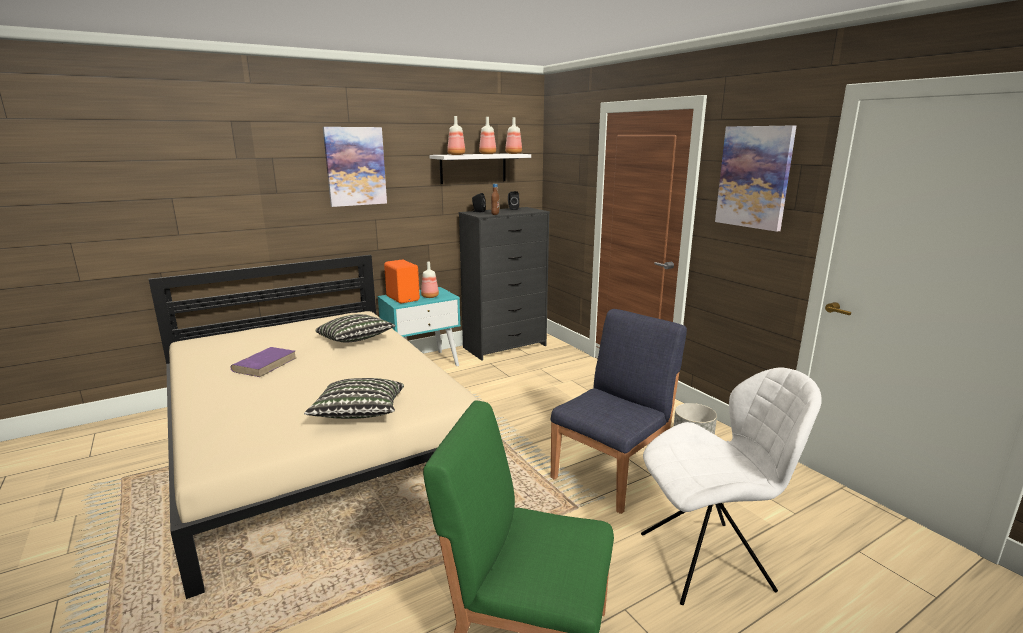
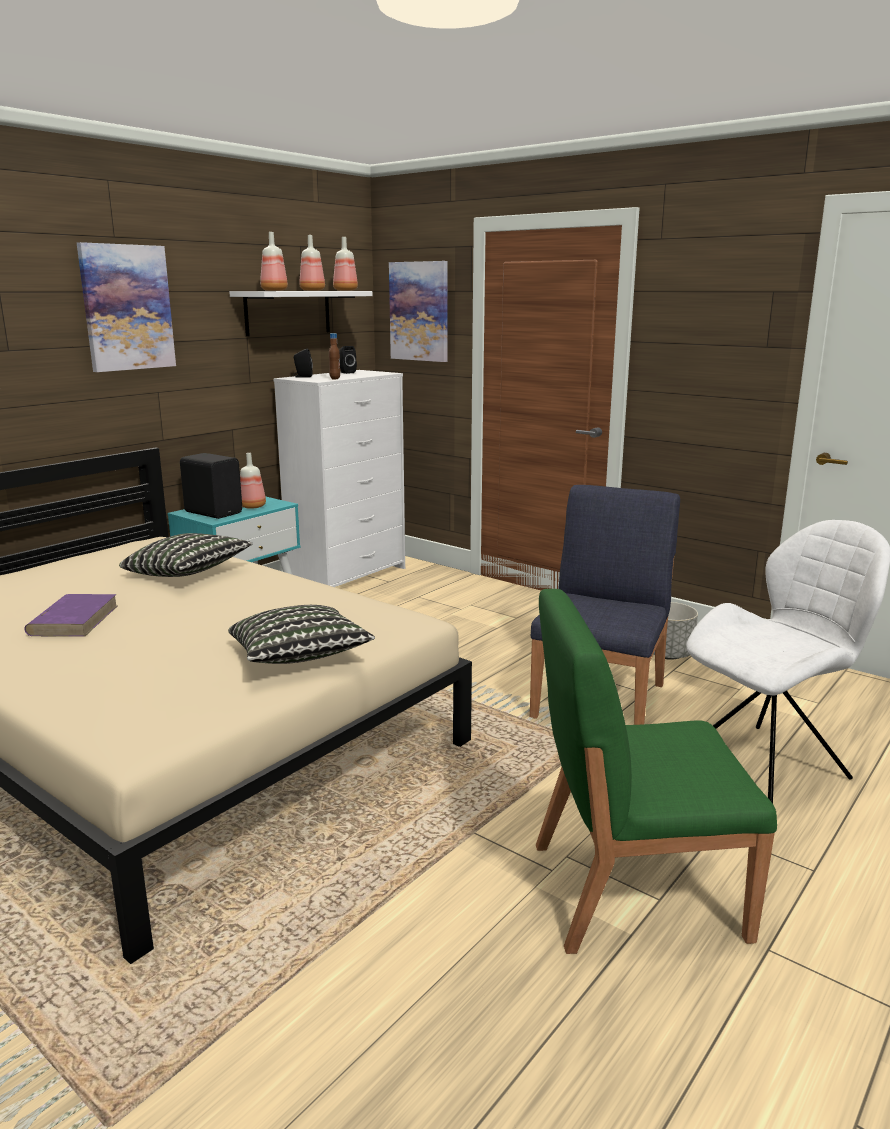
camera: 20 degrees left, 0 degrees up
(403, 298) = (214, 512): orange speaker -> black speaker
(505, 346) = (348, 575): black dresser -> white dresser
(754, 177) = (712, 310): picture -> picture (419, 311)

